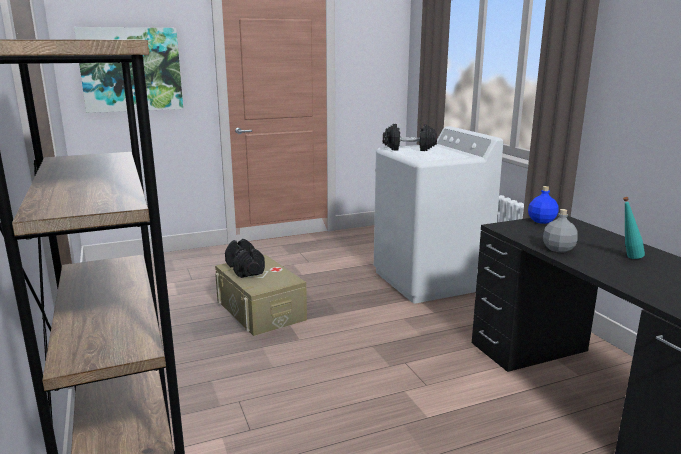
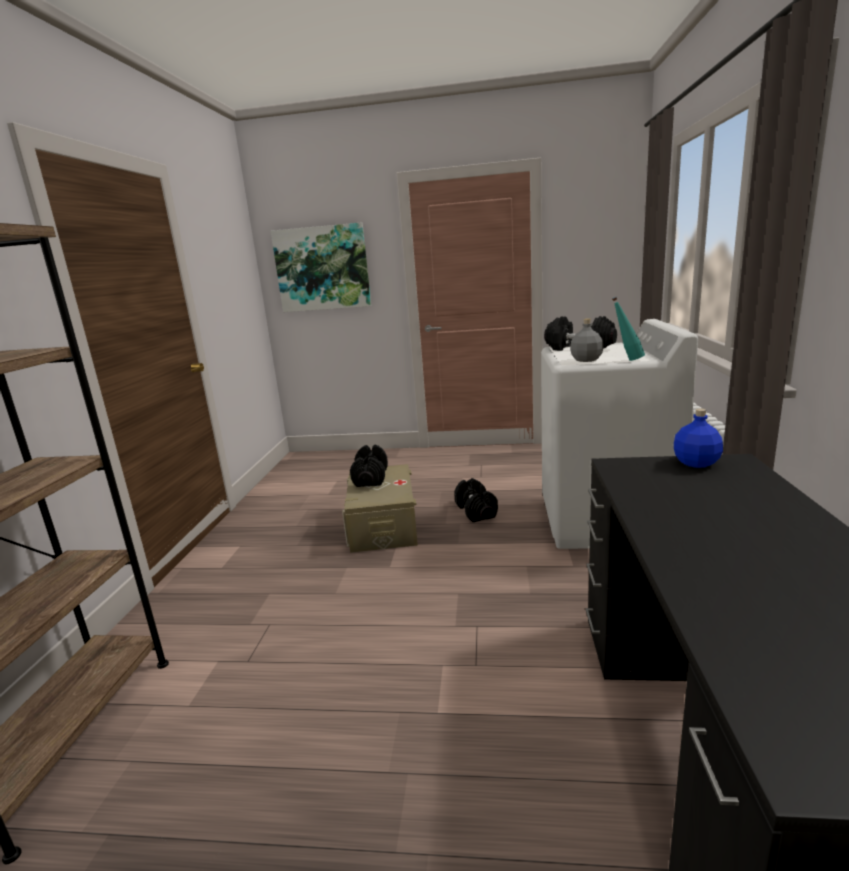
camera: 30 degrees right, 0 degrees up
(330, 288) = (476, 511): none -> black dumbbell
(558, 249) = (659, 513): grey bottle -> grey bottle (586, 360)
(627, 258) = (773, 551): turquoise bottle -> turquoise bottle (627, 360)

